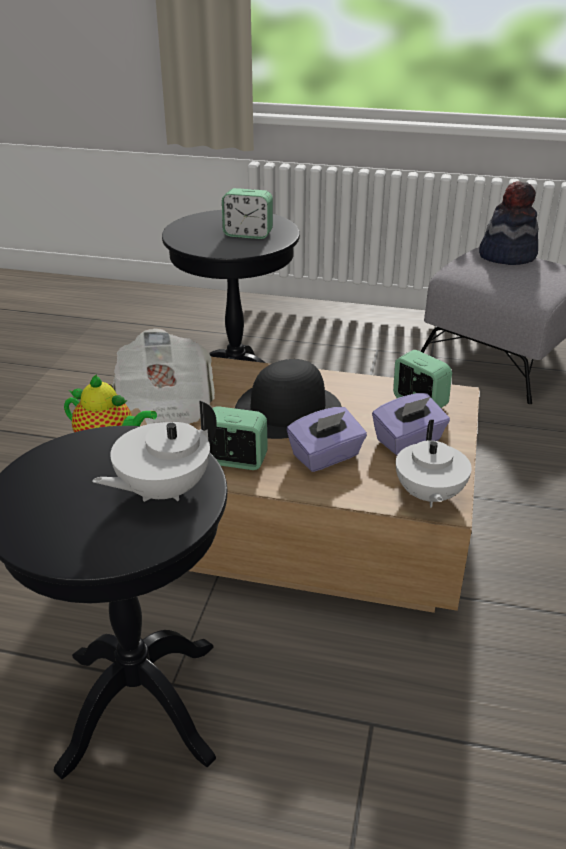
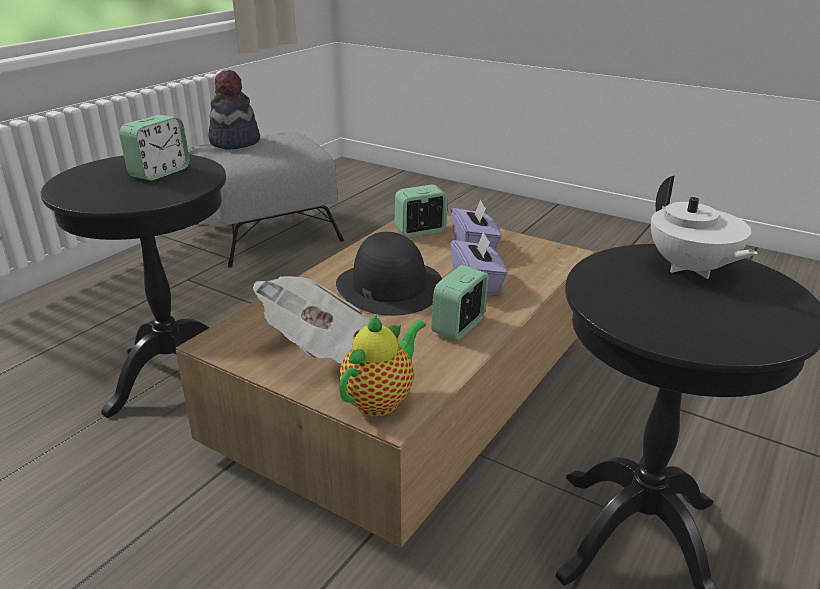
camera: 70 degrees left, 5 degrees down
(428, 495) = (551, 256): white teapot -> none

